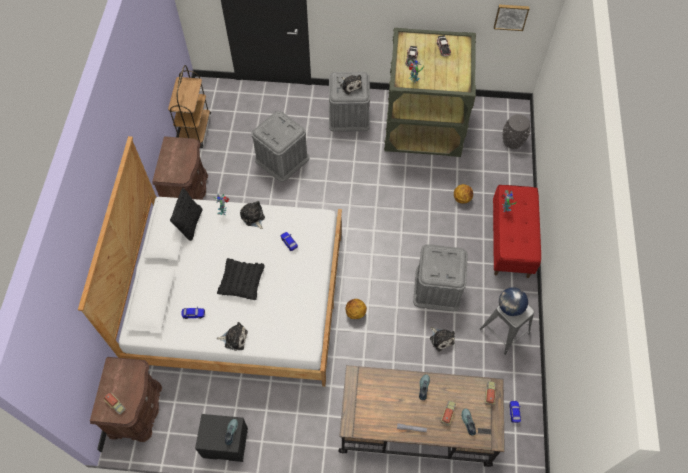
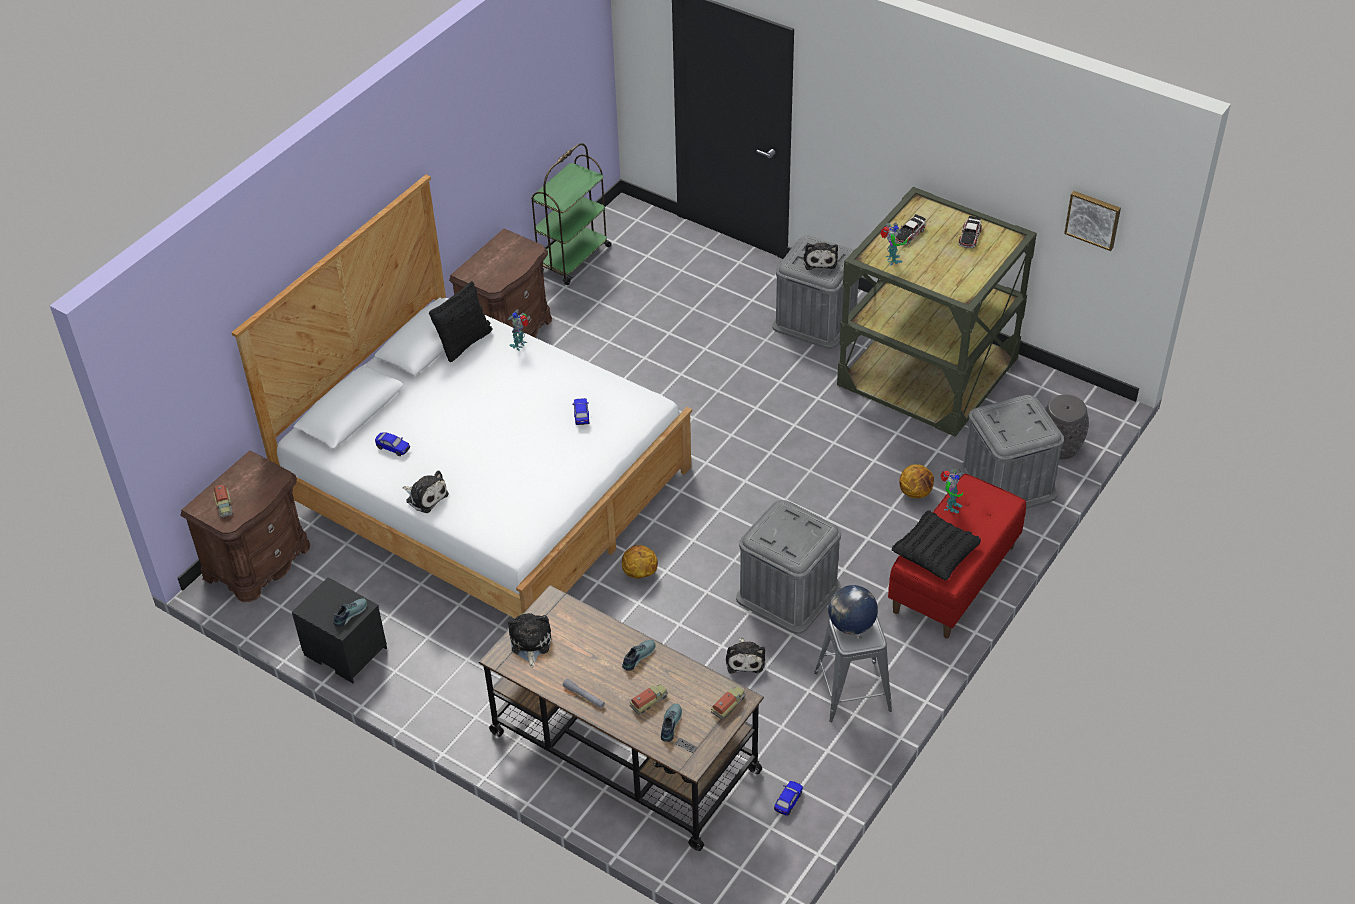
camera: 30 degrees right, 15 degrees down
(195, 130) = (573, 260): brown cart -> green cart
(241, 281) = (483, 435): black pillow -> black pillow (935, 551)
(253, 217) = (554, 367): plush toy -> plush toy (530, 643)
(282, 159) = (673, 339): grey storage box -> grey storage box (1007, 482)

